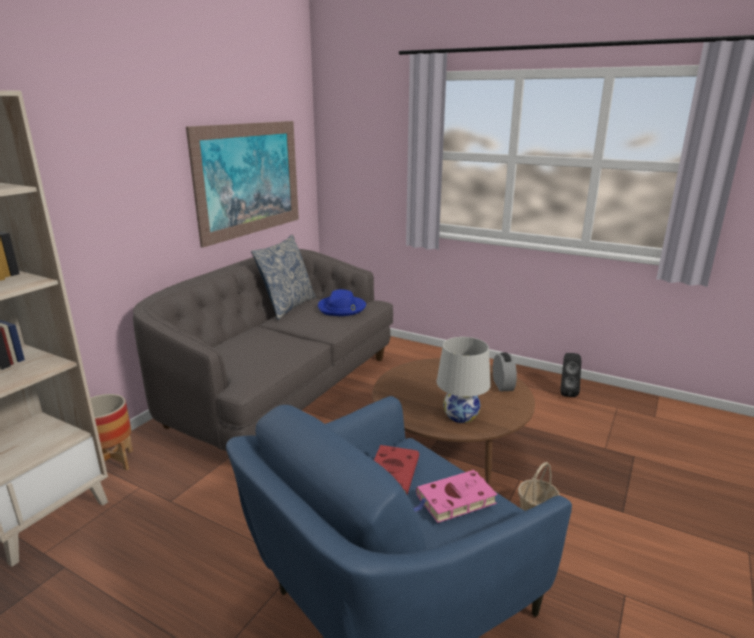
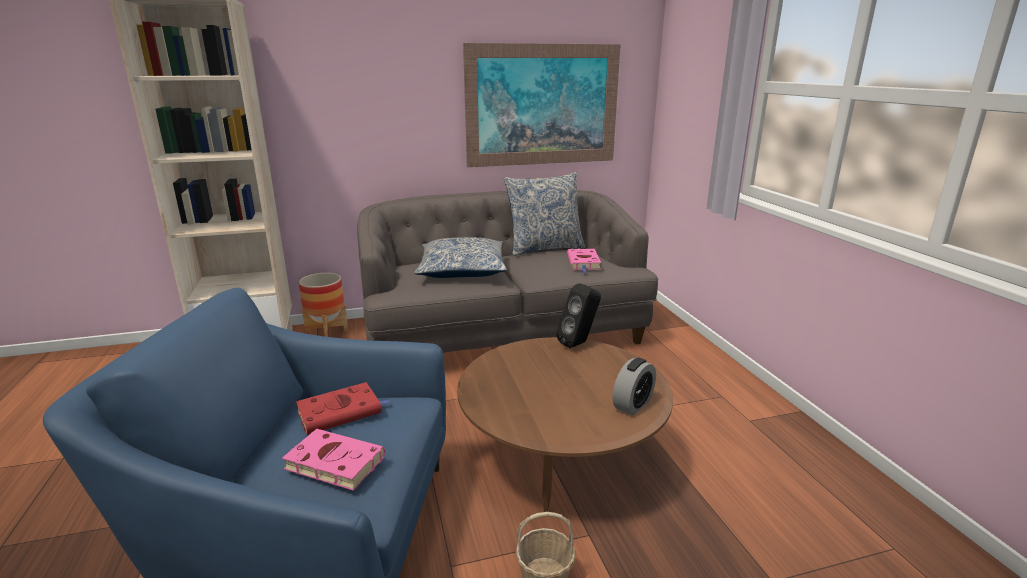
camera: 45 degrees right, 0 degrees up
(263, 343) = (462, 270): none -> pillow
(342, 308) = (583, 263): blue hat -> pink book
(460, 415) = (524, 408): white table lamp -> none
(567, 392) = (833, 484): black speaker -> black speaker (579, 343)

